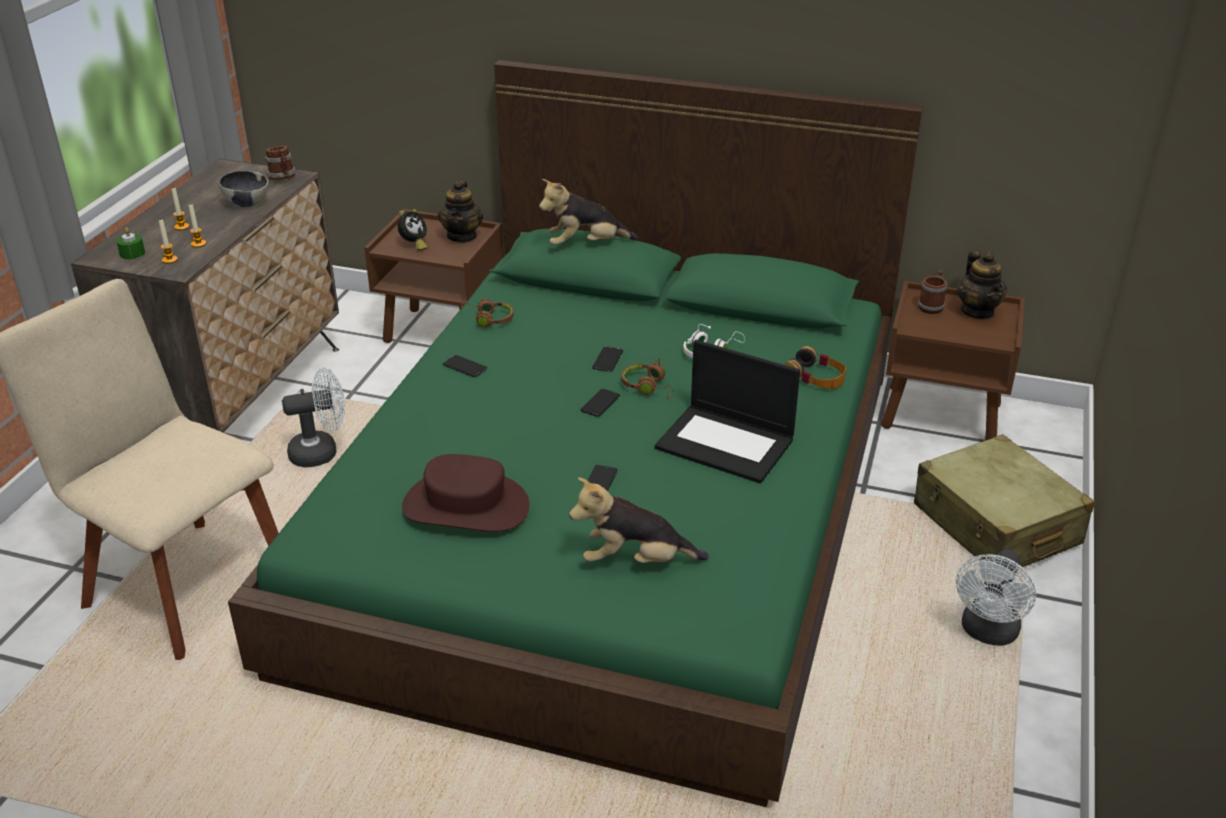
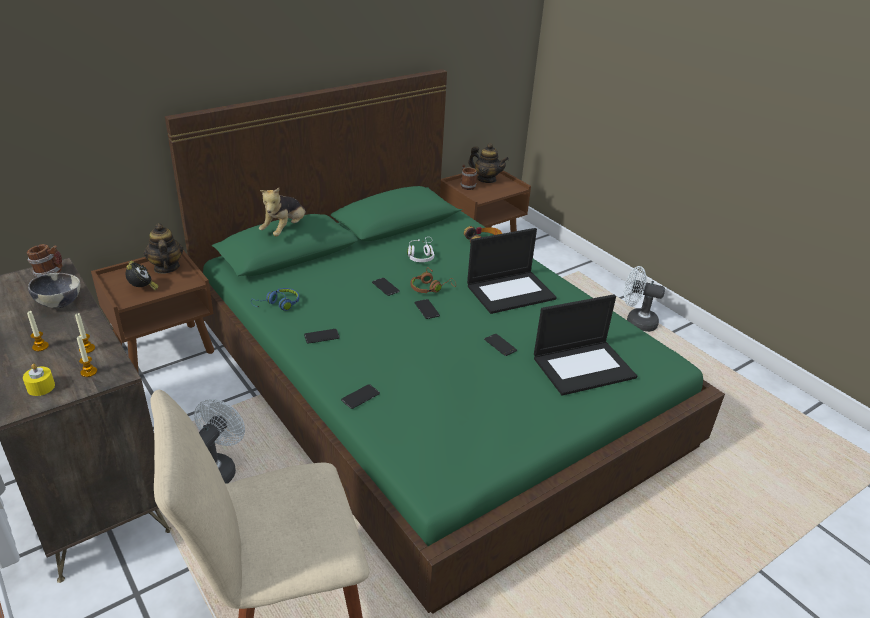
camera: 55 degrees left, 0 degrees up
(132, 253) = (41, 387): green candle -> yellow candle
(393, 434) = (360, 397): none -> phone
(462, 236) = (166, 267): teapot -> teapot turned 150 degrees counterclockwise
(466, 506) = (477, 401): brown hat -> none
(487, 318) = (278, 304): brown headphones -> blue headphones
(635, 561) = (584, 366): plush toy -> laptop
(987, 633) = (636, 321): white fan -> white fan turned 135 degrees clockwise
(996, 525) = (569, 279): beige suitcase -> none

